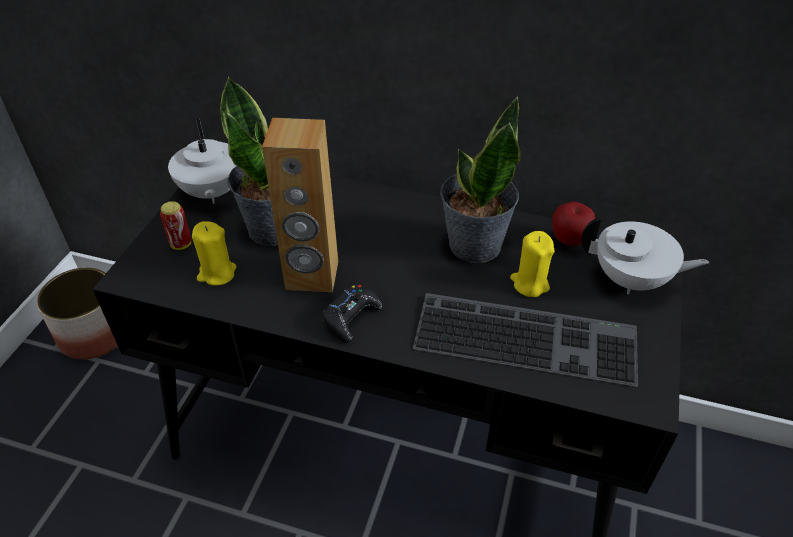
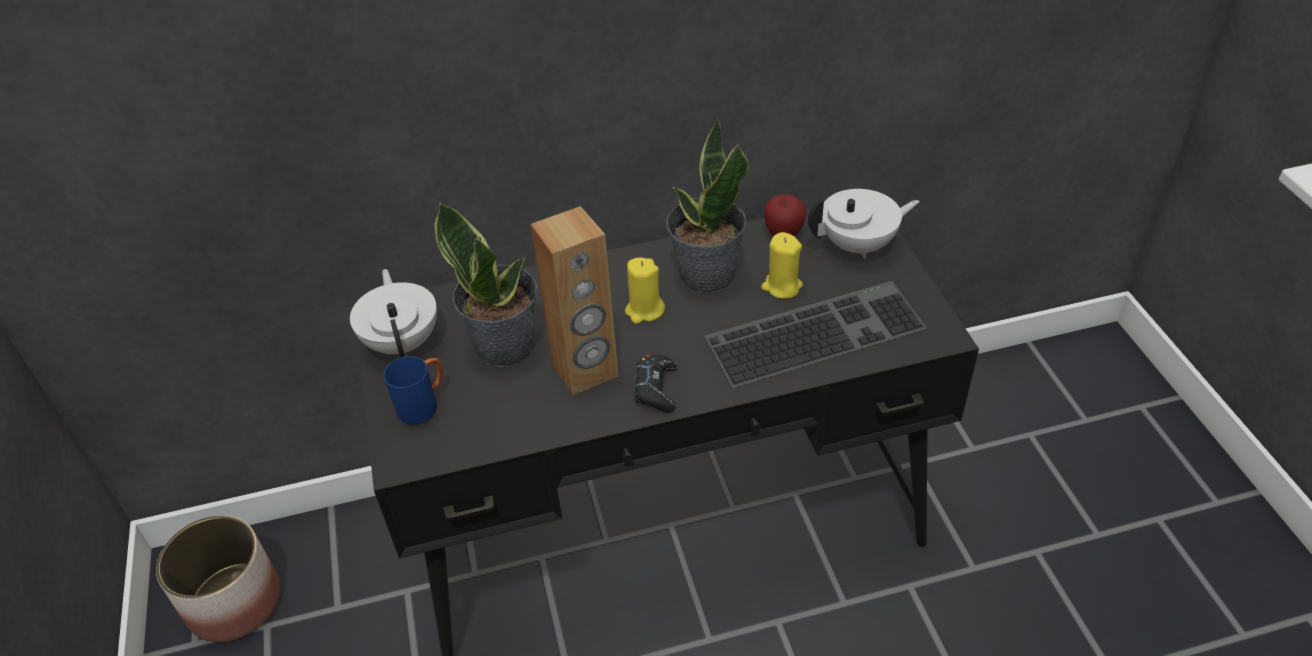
camera: 30 degrees left, 0 degrees up
(181, 244) = (424, 405): can -> blue mug
(211, 193) = (403, 341): white teapot -> white teapot turned 150 degrees counterclockwise
(217, 273) = (490, 413): yellow candle -> yellow candle (644, 310)

